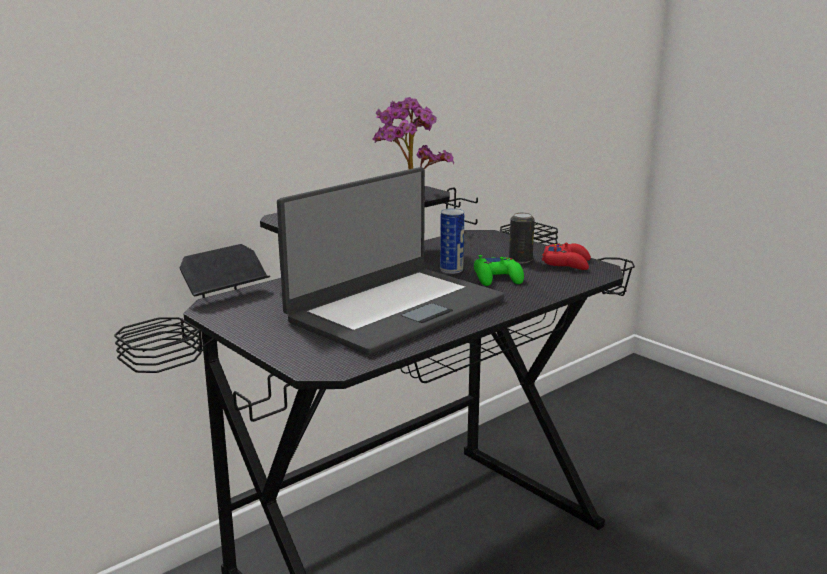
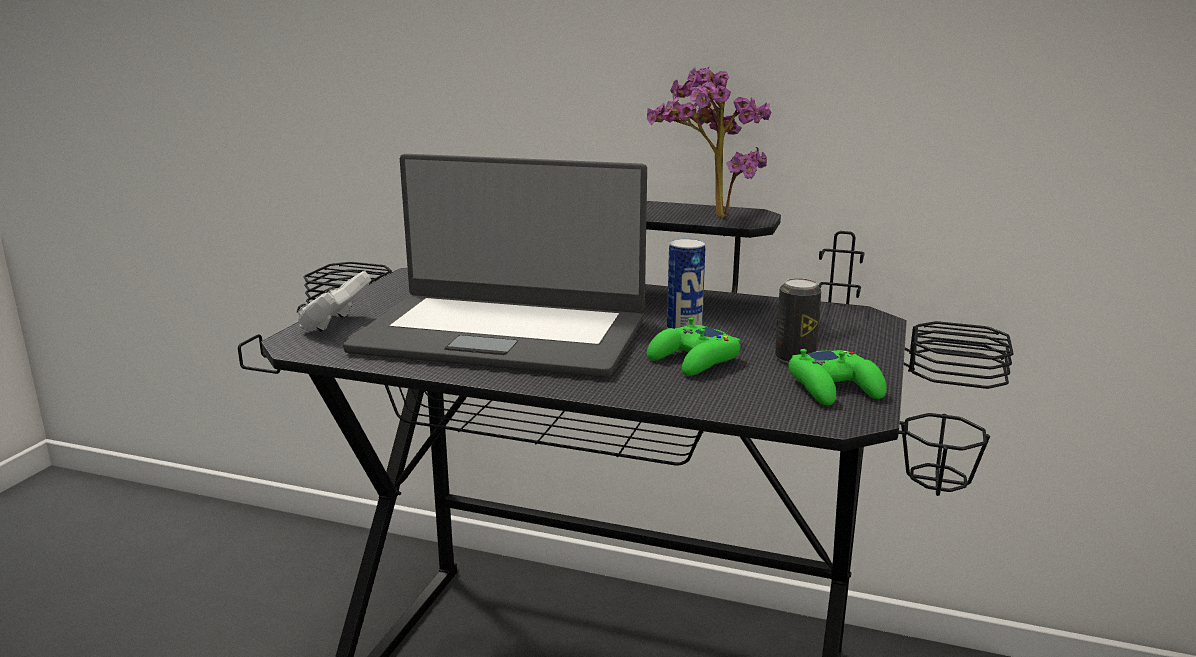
camera: 60 degrees right, 0 degrees up
(297, 351) = (335, 324): none -> white game controller
(567, 263) = (835, 388): red game controller -> green game controller

